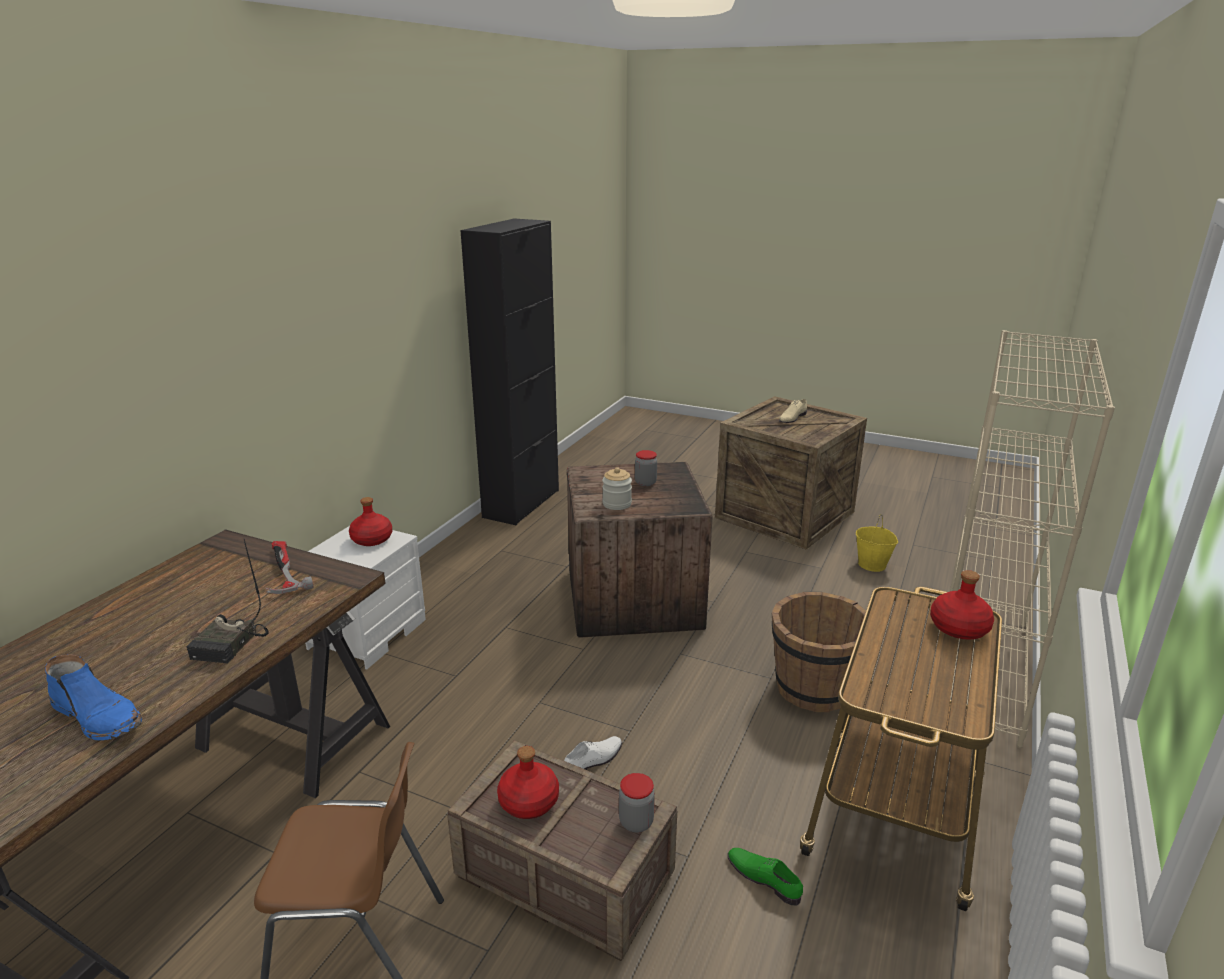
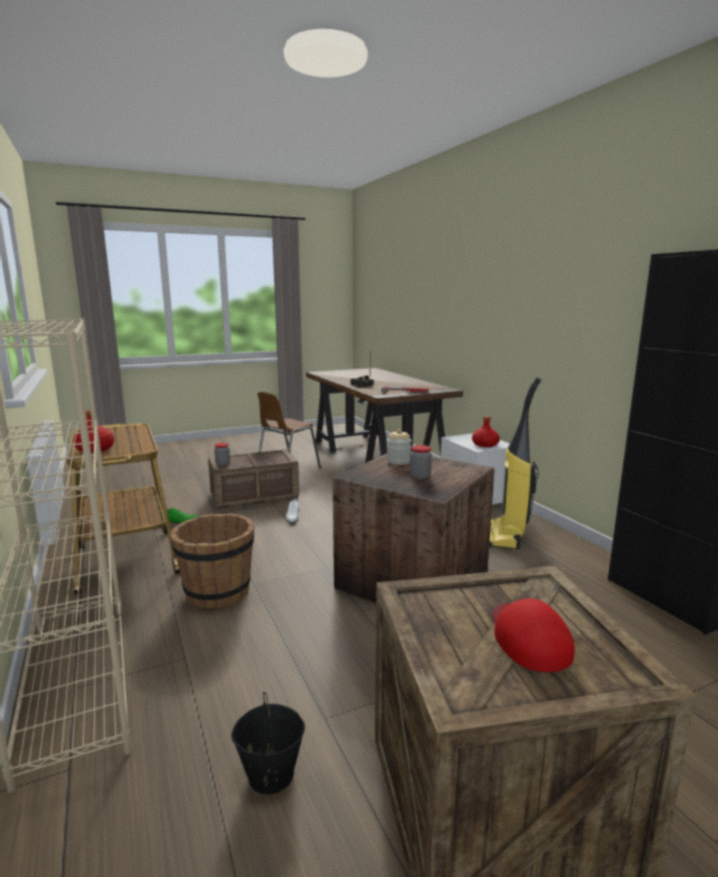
camera: 130 degrees right, 10 degrees down
(100, 717) = (349, 379): blue boot -> none
(477, 584) = (503, 537): none -> vacuum cleaner
(529, 802) = (265, 456): red bottle -> none
(792, 417) = (528, 638): beige shoe -> red cap
(872, 565) = (270, 775): yellow bucket -> black bucket

